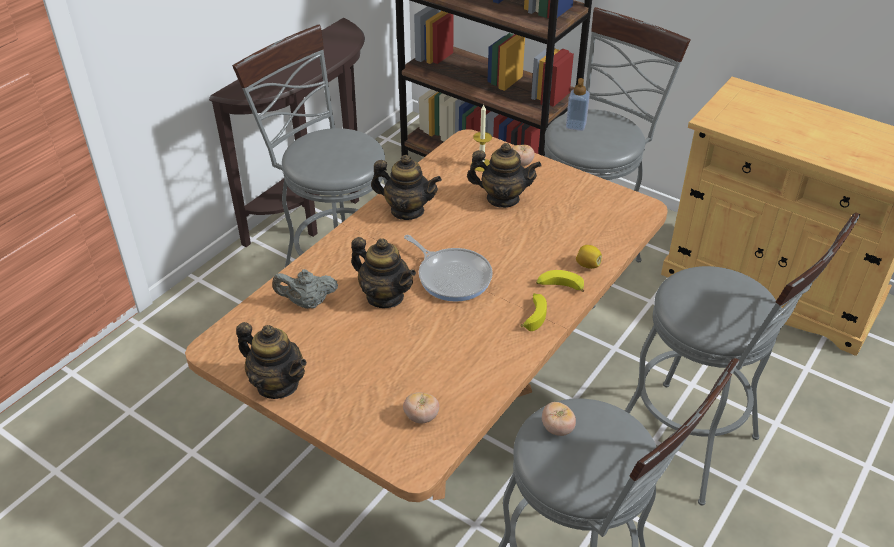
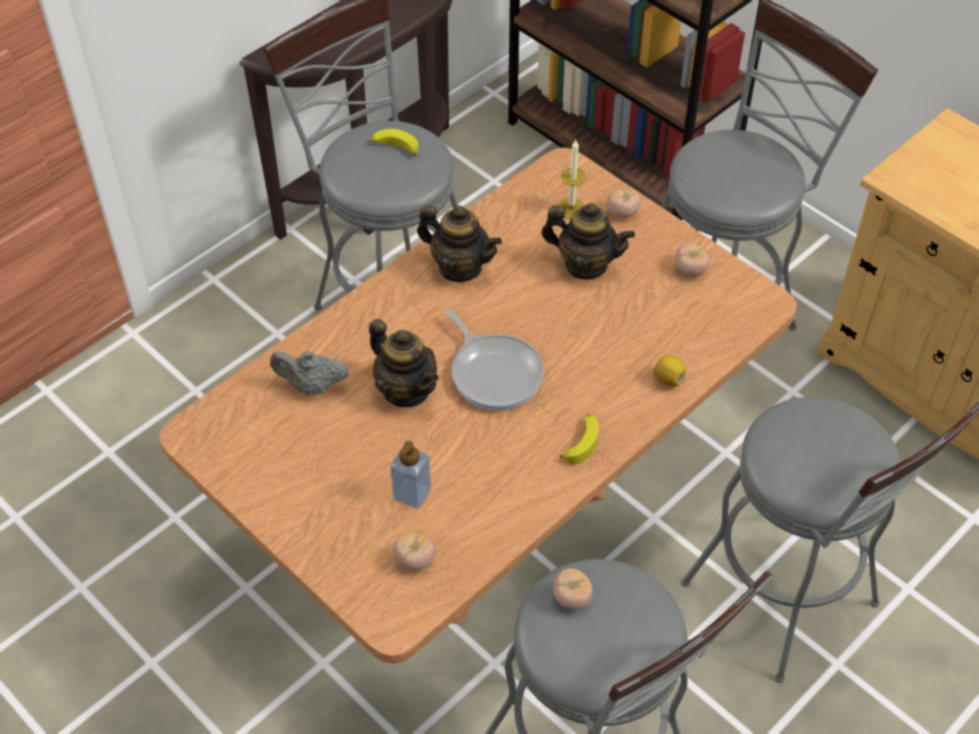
camera: 10 degrees right, 10 degrees up
(277, 384) = (258, 492): teapot -> none
(559, 287) = (623, 406): banana -> banana (395, 148)
(576, 125) = (714, 157): soap dispenser -> soap dispenser (412, 494)
(582, 193) = (690, 270): none -> tomato

